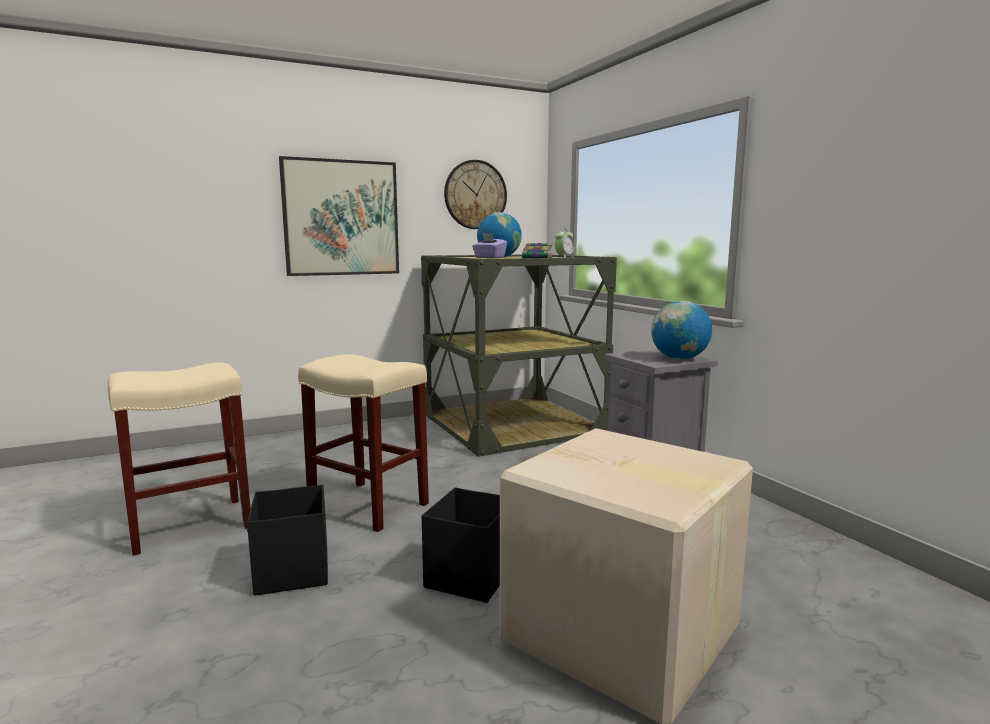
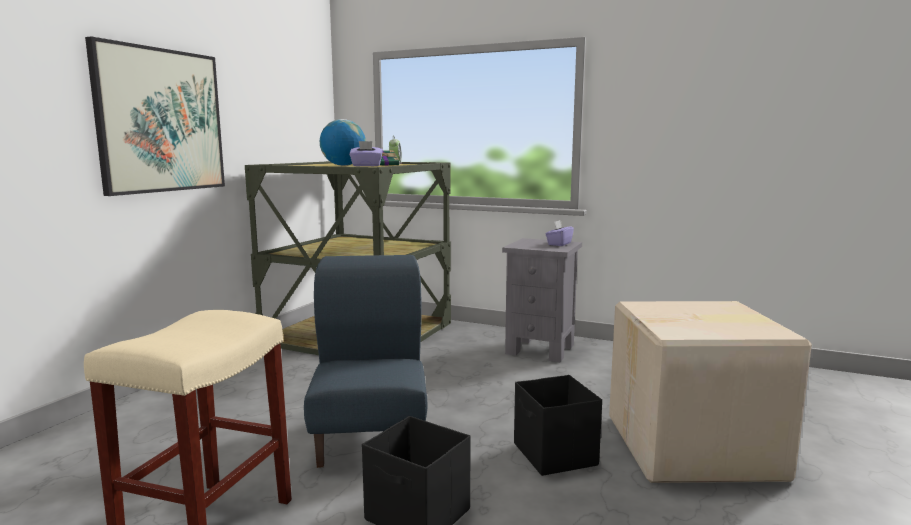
camera: 40 degrees left, 0 degrees up
(370, 505) = (371, 436): beige stool -> blue chair
(475, 195) = (281, 98): wall clock -> none
(679, 358) = (559, 244): globe -> purple tissue box

